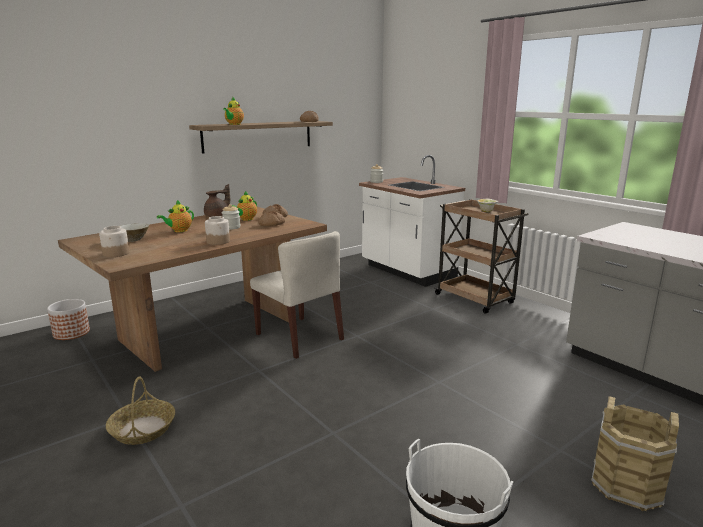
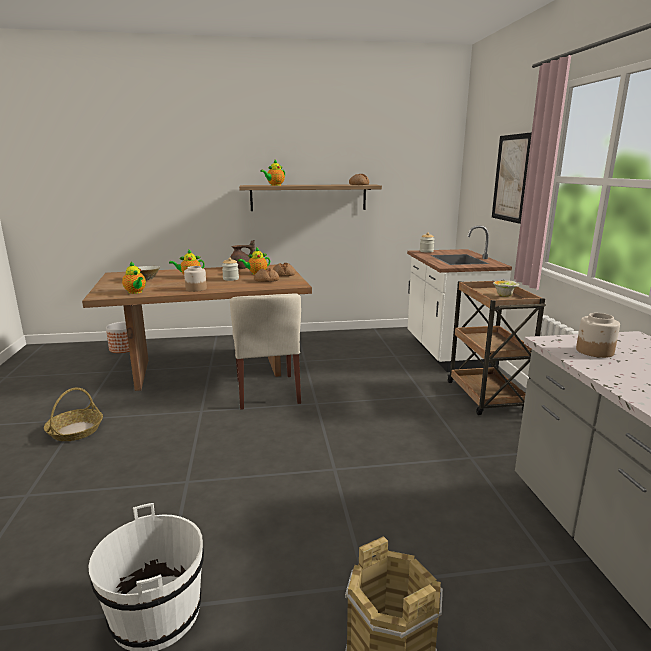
camera: 30 degrees right, 0 degrees up
(115, 253) = (114, 287): jar -> jar (594, 351)
(156, 254) = (136, 292): none -> teapot
(454, 113) = (511, 178): none -> picture

